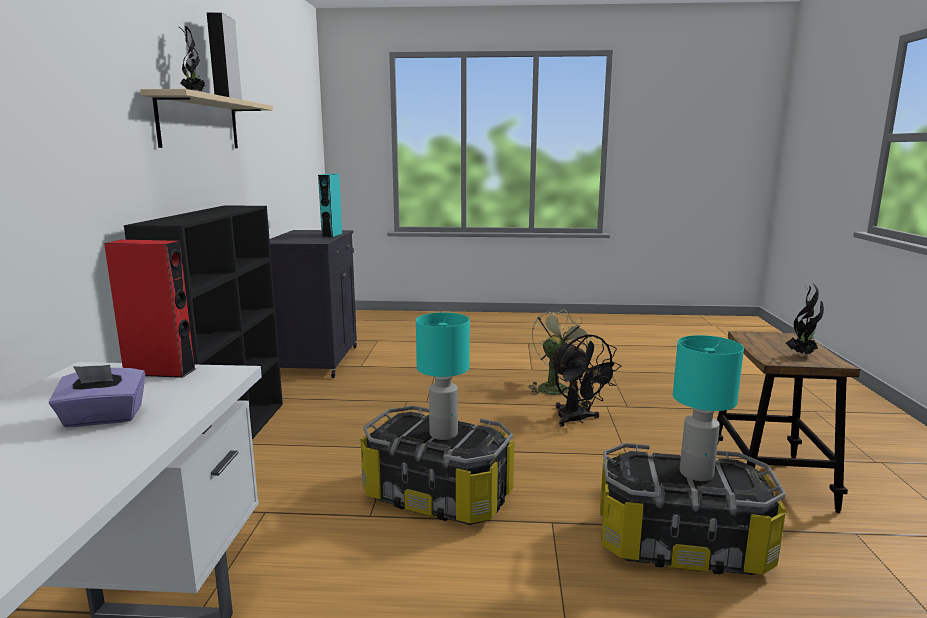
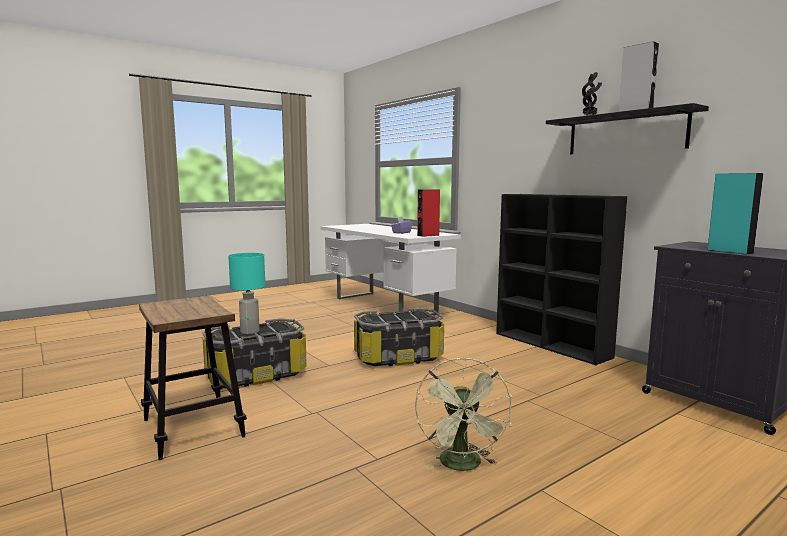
camera: 140 degrees right, 5 degrees down
(199, 123) = (625, 133): beige shelf -> black shelf
(443, 433) = (395, 317): turquoise table lamp -> none
(577, 420) = (386, 429): black fan -> none
(802, 355) = (175, 307): potted plant -> none

